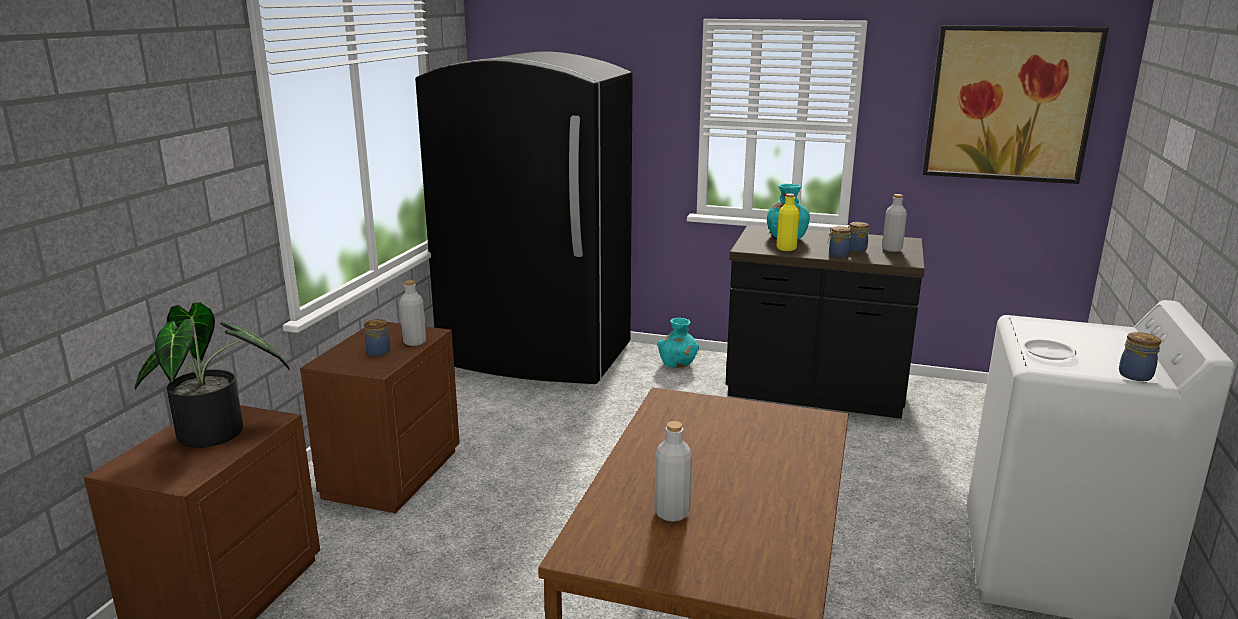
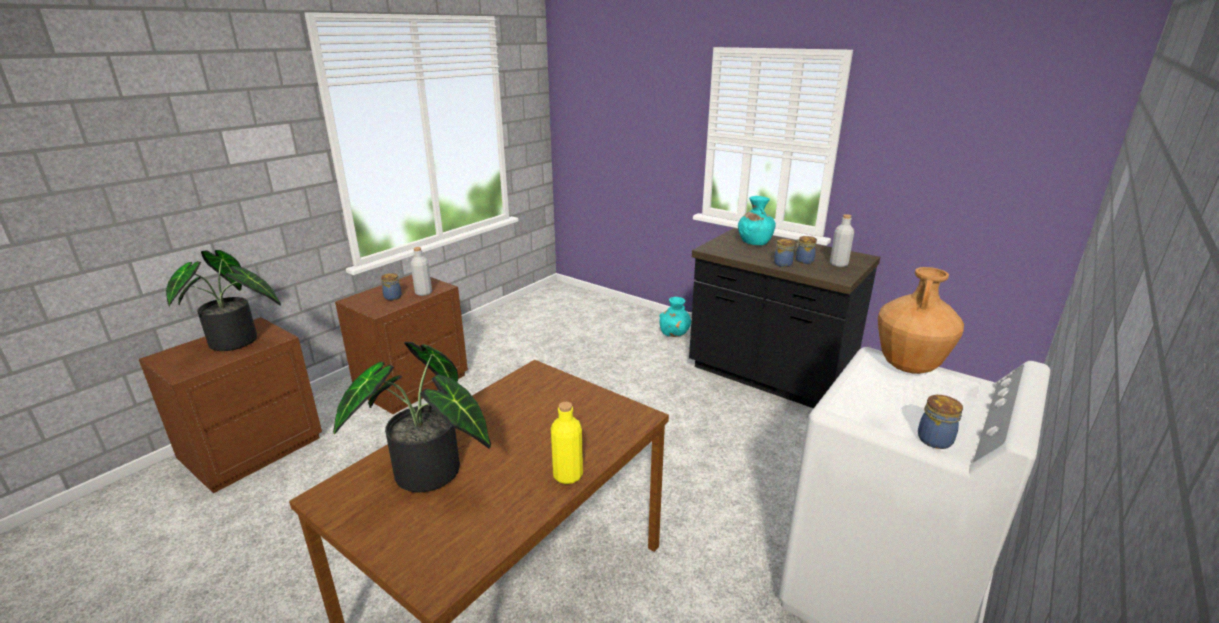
camera: 20 degrees right, 5 degrees up
(536, 356) = (574, 310): black fridge -> none
(672, 513) = (430, 477): grey bottle -> potted plant
(786, 249) = (742, 253): yellow bottle -> yellow bottle (567, 475)
(1009, 104) = (984, 135): picture -> none
(1047, 353) = (864, 395): white plate -> none
(1057, 325) = (908, 366): none -> brown vase

